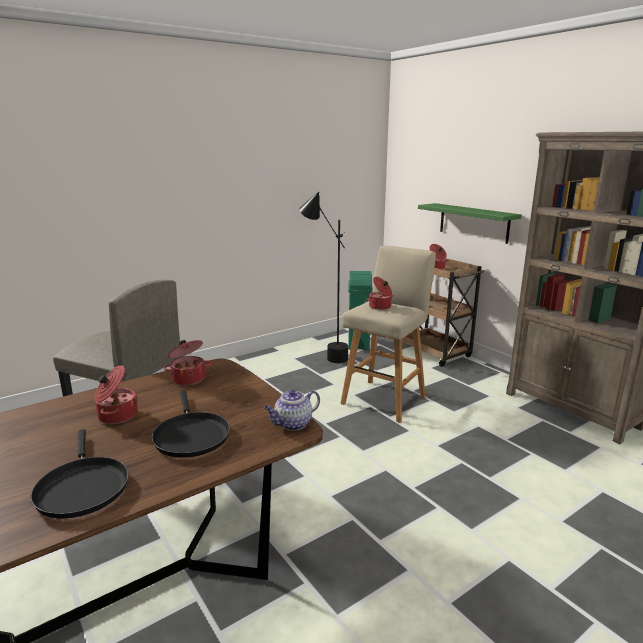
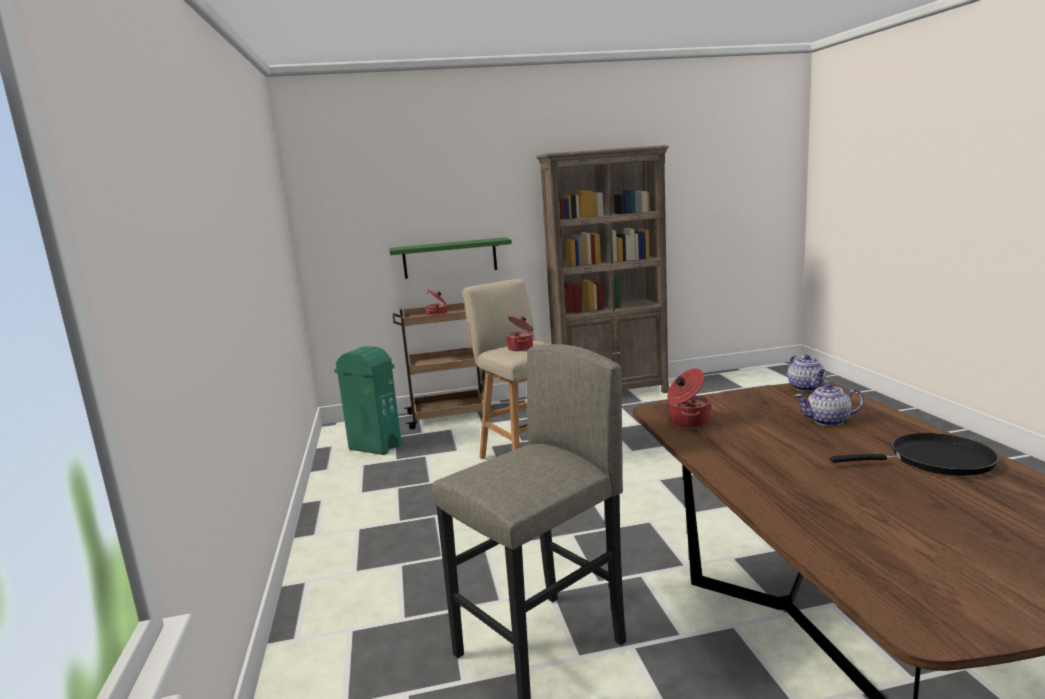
camera: 65 degrees left, 5 degrees down
(116, 415) = (779, 453): cooking pot -> none
(191, 435) = (827, 421): black frying pan -> teapot
(324, 354) = (375, 471): black floor lamp -> none

